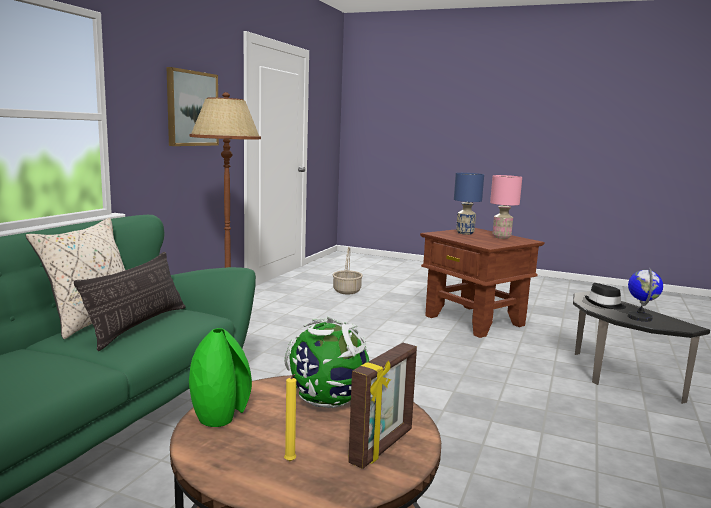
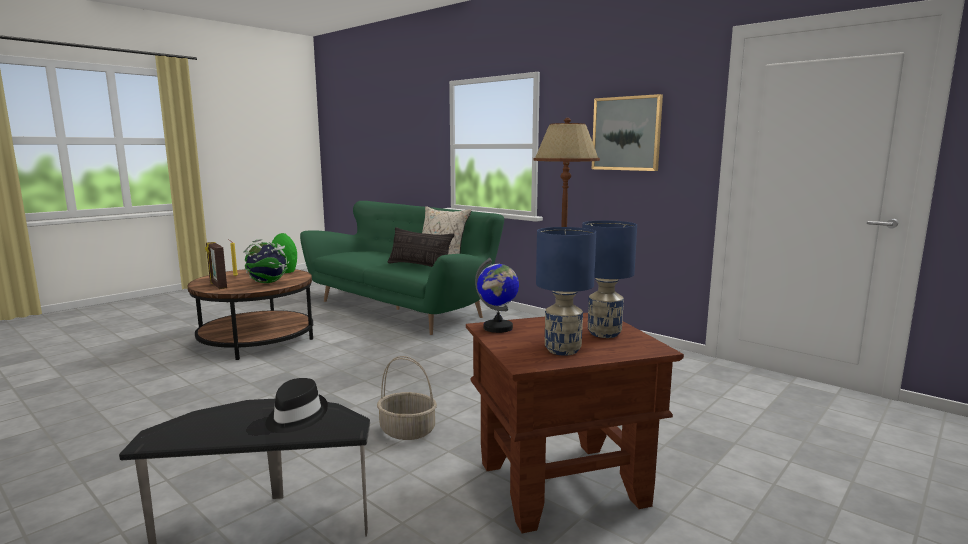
camera: 110 degrees right, 0 degrees up
(346, 291) = (725, 410): basket -> basket (408, 431)
(501, 237) = (562, 350): pink table lamp -> blue table lamp
(640, 318) = (225, 419): globe -> globe (498, 328)

